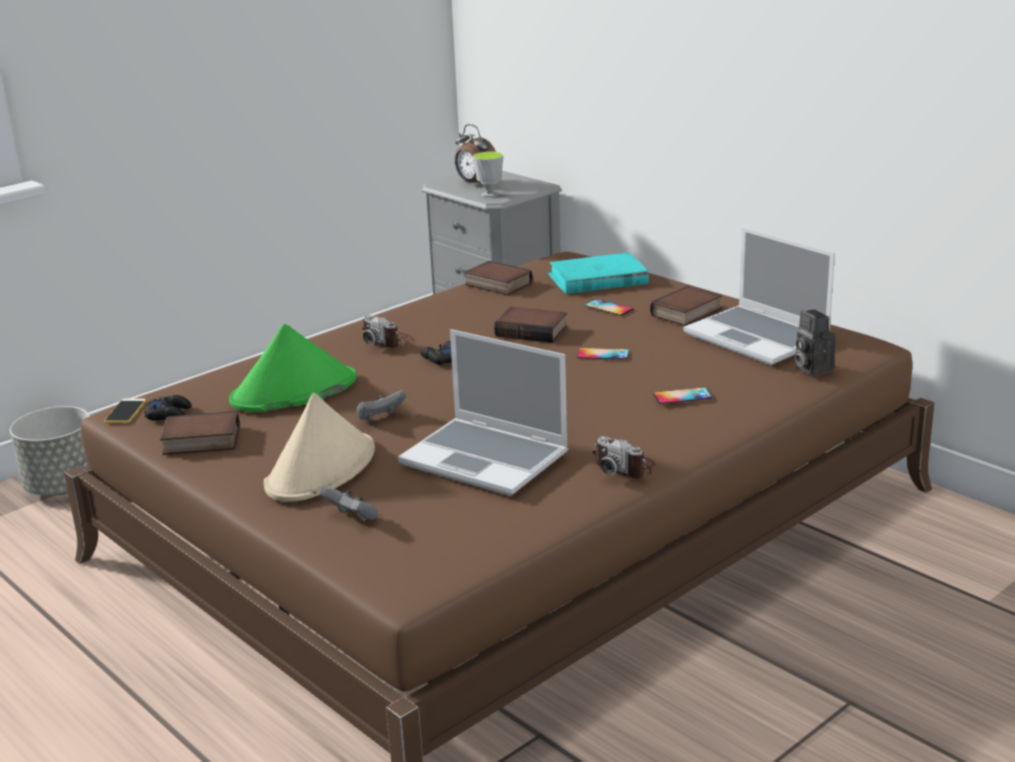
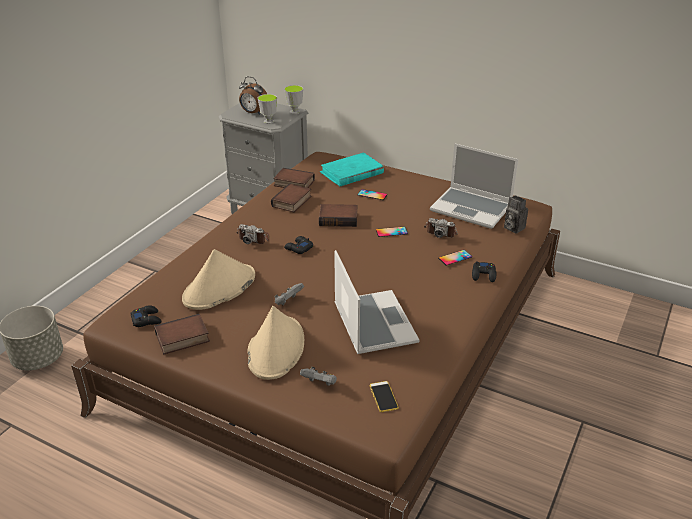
camera: 20 degrees left, 10 degrees up
(125, 411) = (114, 322): phone -> phone (383, 397)
(293, 391) = (219, 288): green hat -> beige hat
(487, 459) = (373, 323): laptop -> laptop turned 120 degrees counterclockwise
(538, 186) = (294, 112): none -> cup
(625, 467) = (453, 315): camera -> camera (441, 231)
(687, 313) = (421, 194): book -> book (292, 202)
(715, 423) = (483, 275): none -> black game controller

